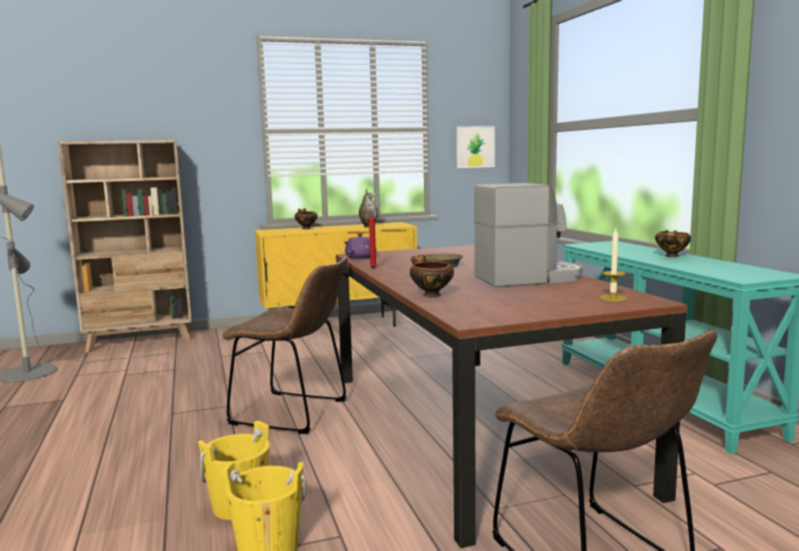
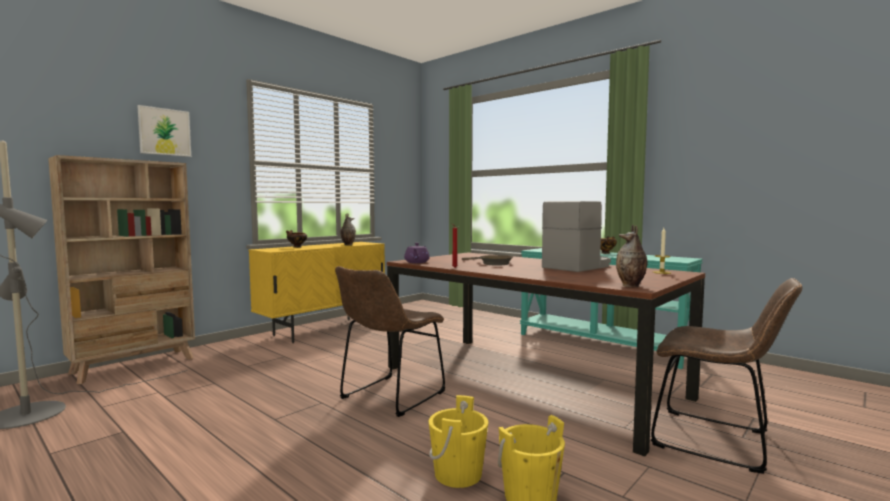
camera: 30 degrees left, 5 degrees down
(295, 413) = (389, 397): brown chair -> brown chair turned 135 degrees clockwise
(430, 295) = (559, 278): bowl -> none
(475, 147) = (402, 186): picture -> picture (164, 132)
(476, 316) = (631, 286): none -> vase

